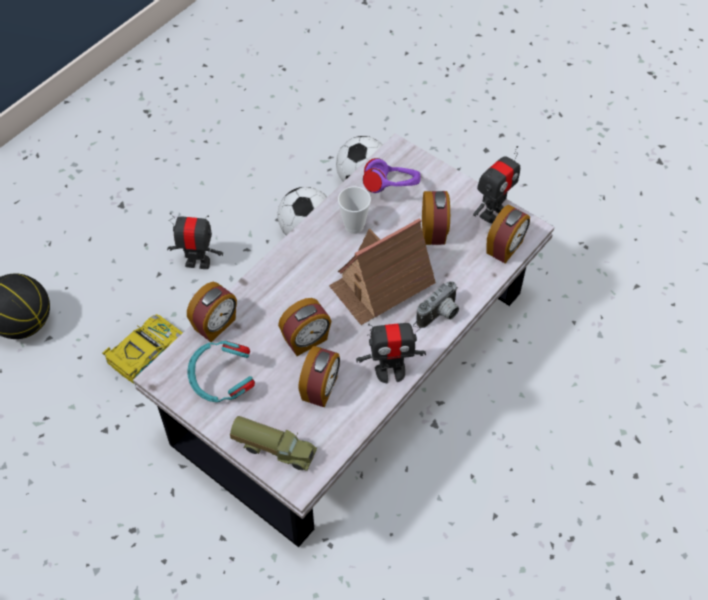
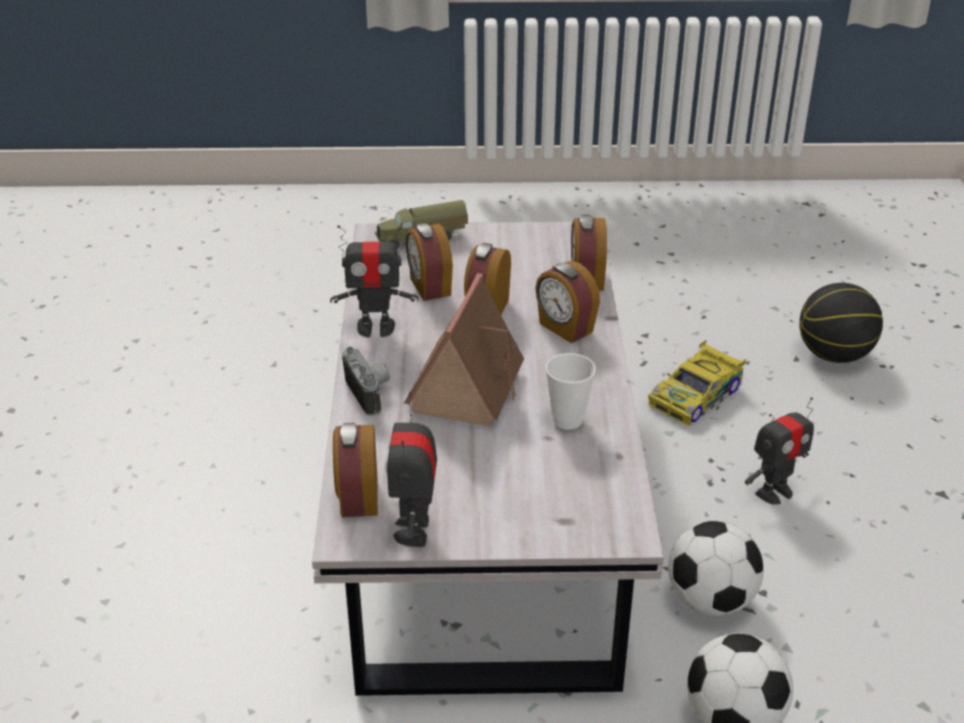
camera: 140 degrees right, 20 degrees down
(145, 354) = (696, 395): toy car -> toy car turned 45 degrees clockwise
(222, 383) = (522, 251): turquoise headphones -> none
(390, 371) = (375, 328): toy robot -> toy robot turned 135 degrees counterclockwise
(391, 189) = (576, 482): purple headphones -> none
(434, 231) = (467, 467): alarm clock -> alarm clock (565, 328)
(440, 315) = (371, 393): camera -> camera turned 150 degrees clockwise

